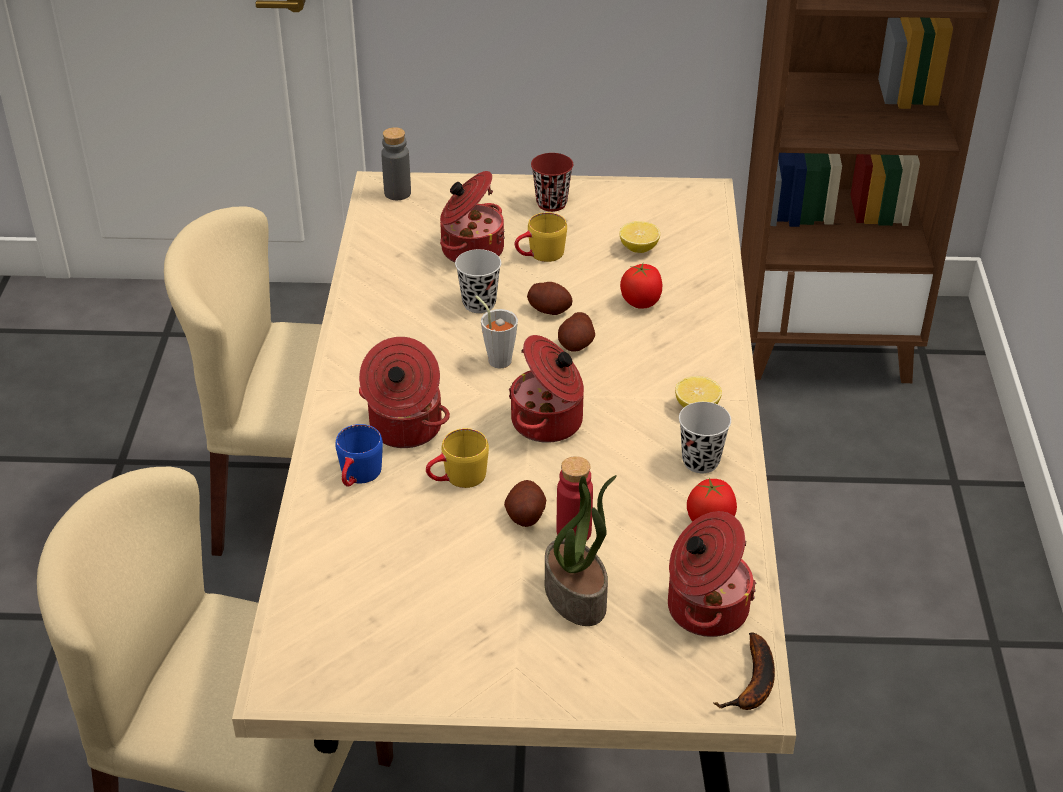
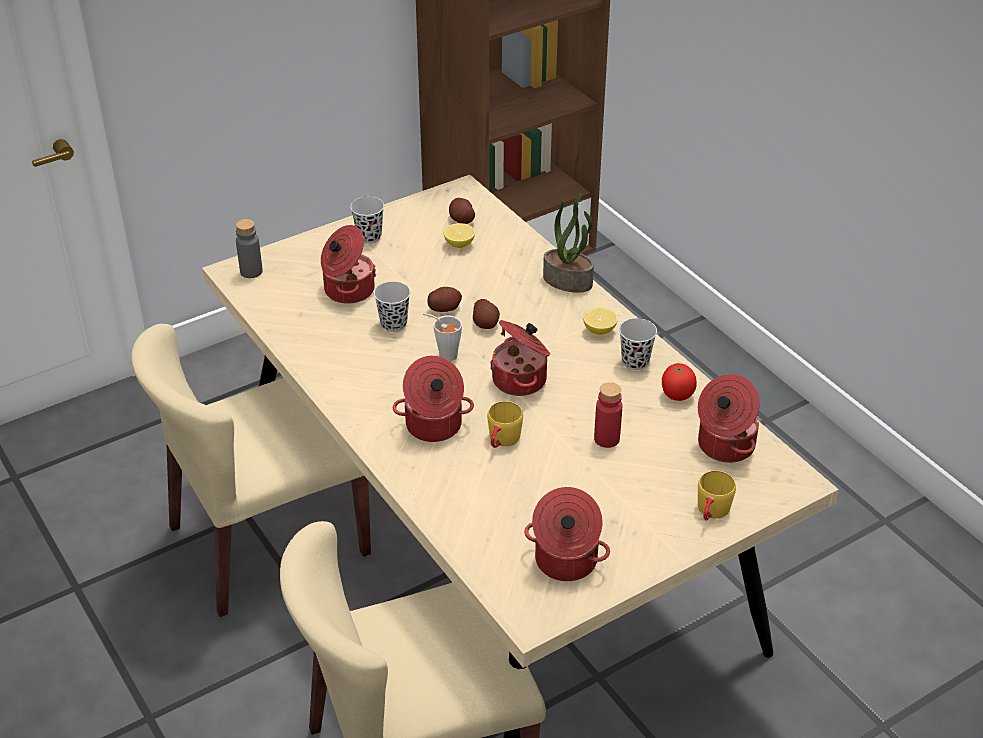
camera: 35 degrees left, 0 degrees up
(358, 477) = (438, 471): blue mug -> none
(381, 644) = (565, 561): none -> cooking pot
(525, 515) = (568, 443): potato -> potato (461, 219)
(539, 255) = (399, 275): yellow mug -> yellow mug (711, 513)
(551, 203) = (369, 237): red cup -> black cup
(577, 596) = (648, 475): potted plant -> potted plant (568, 281)
(641, 302) = (497, 279): tomato -> none
(753, 685) = (791, 474): banana -> none

